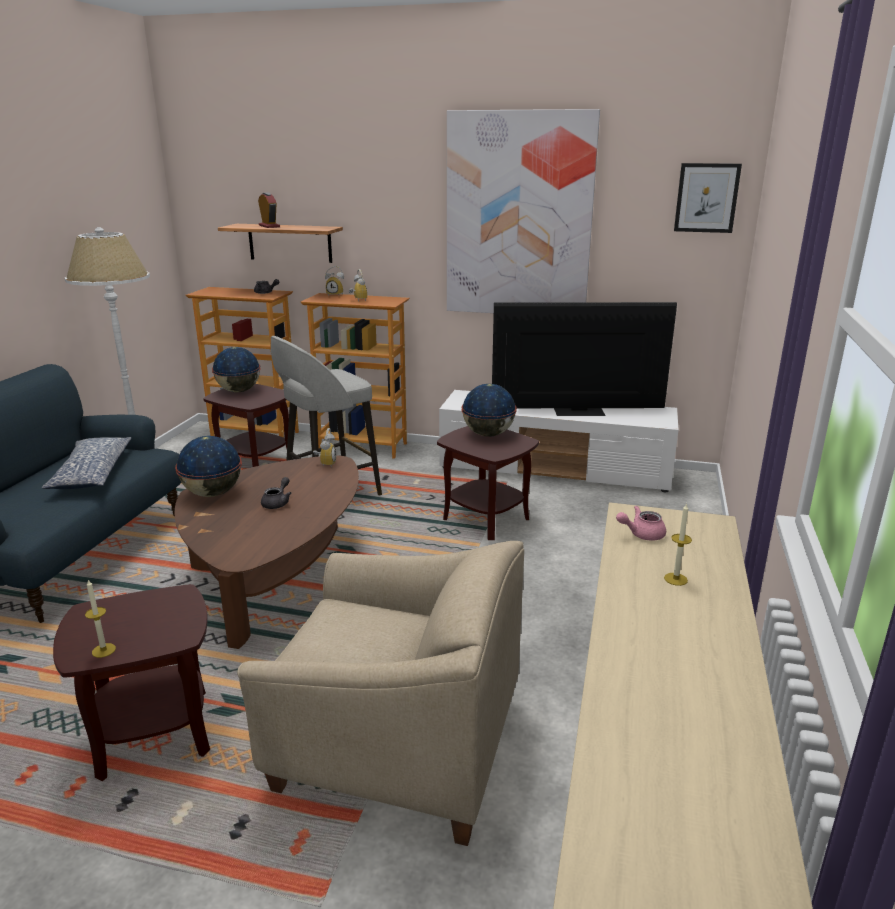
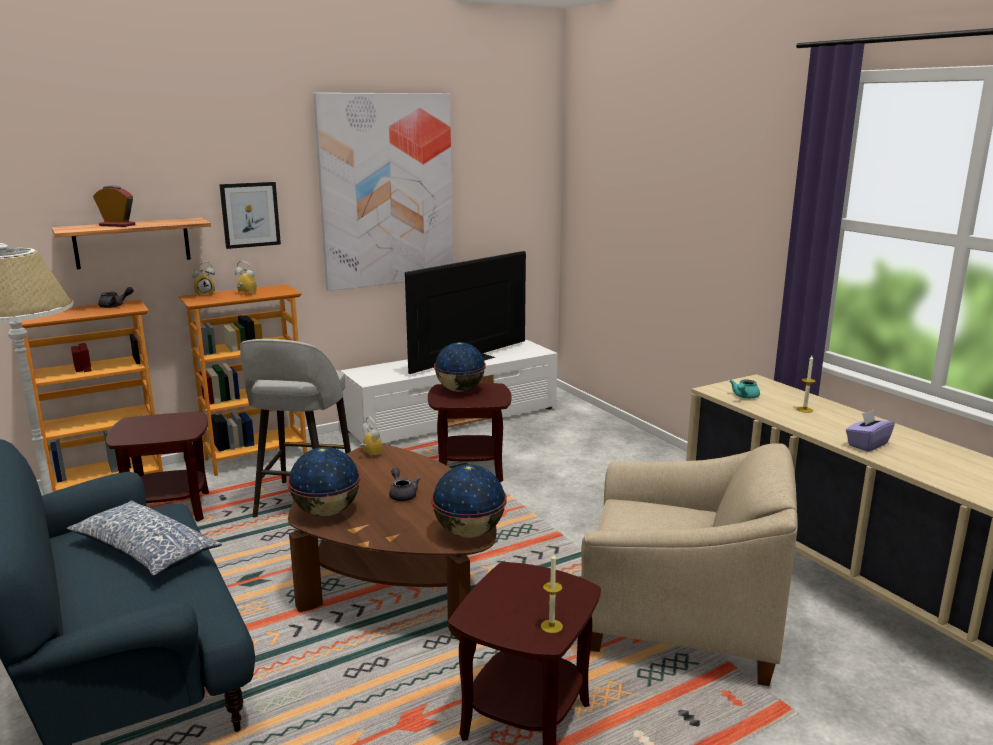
camera: 45 degrees left, 5 degrees down
(239, 391) = (137, 427): globe -> globe (469, 533)
(397, 746) = (681, 621): beige armchair -> beige armchair turned 45 degrees clockwise
(636, 654) = (867, 444): none -> purple tissue box
(641, 534) = (744, 397): pink teapot -> turquoise teapot
(706, 198) = (529, 164): picture -> picture (250, 215)

